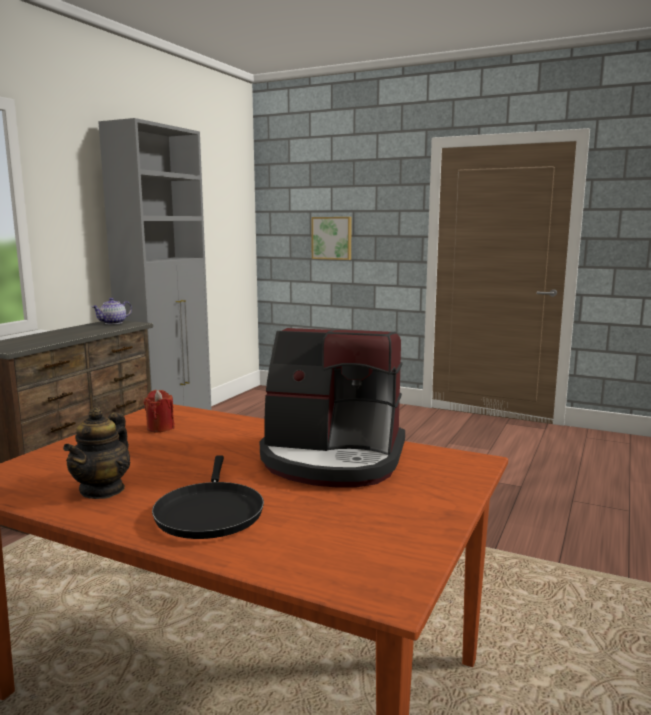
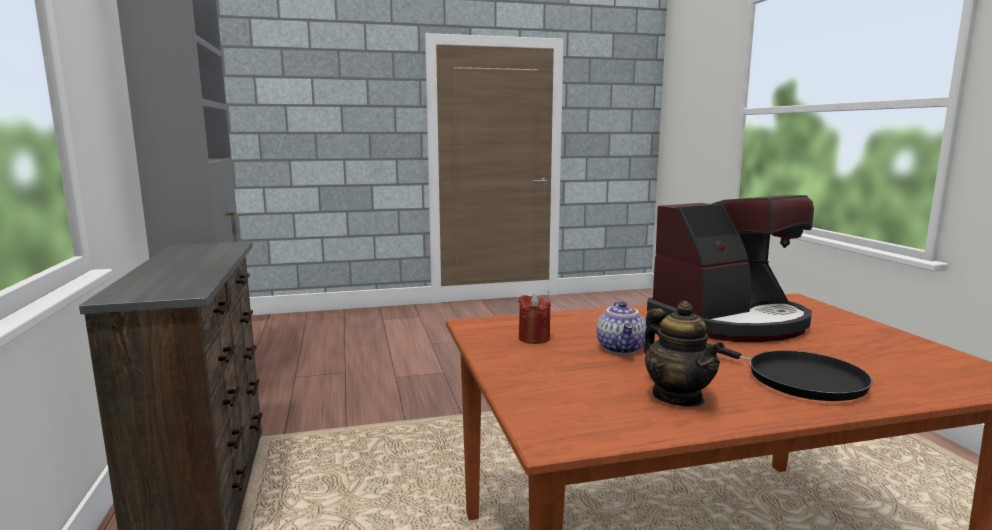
camera: 40 degrees left, 0 degrees up
(113, 323) = (197, 247): teapot -> teapot (622, 349)
(332, 238) = (317, 135): picture -> none

